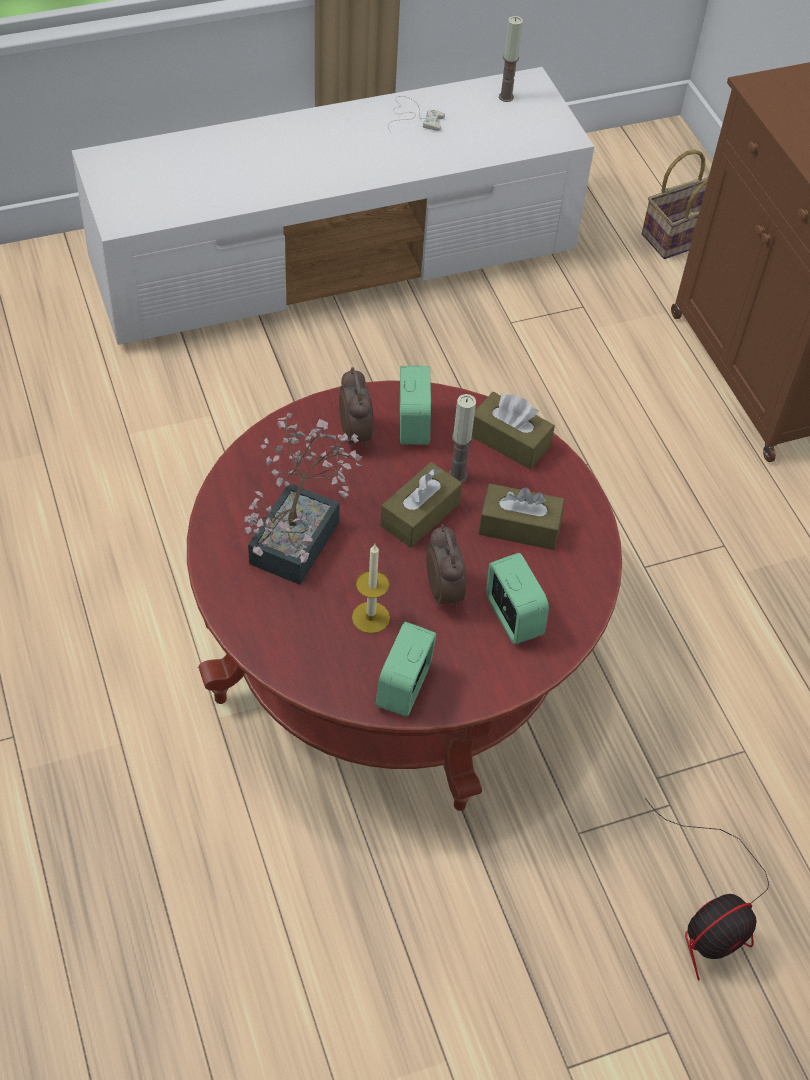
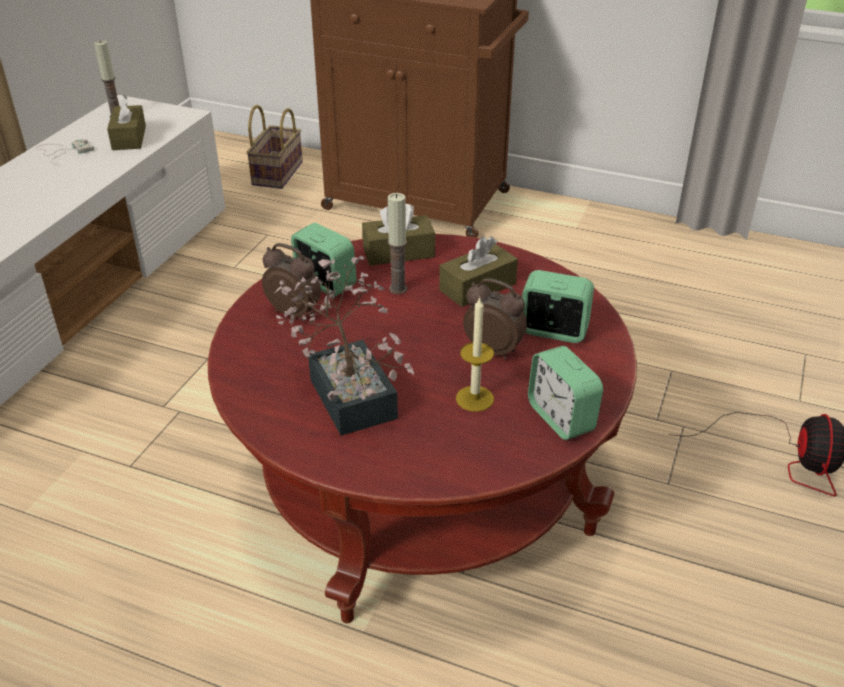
camera: 45 degrees left, 15 degrees down
(420, 514) = (409, 323): brown tissue box -> brown tissue box (129, 138)

